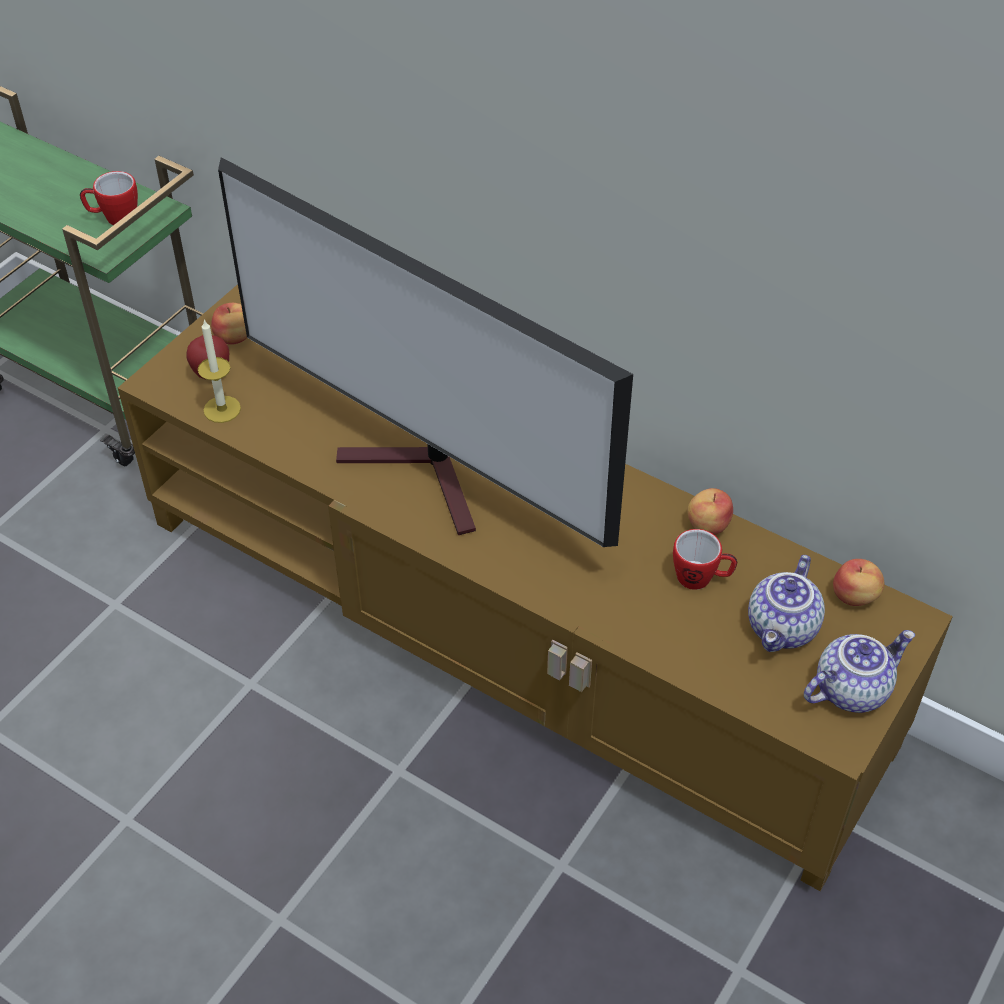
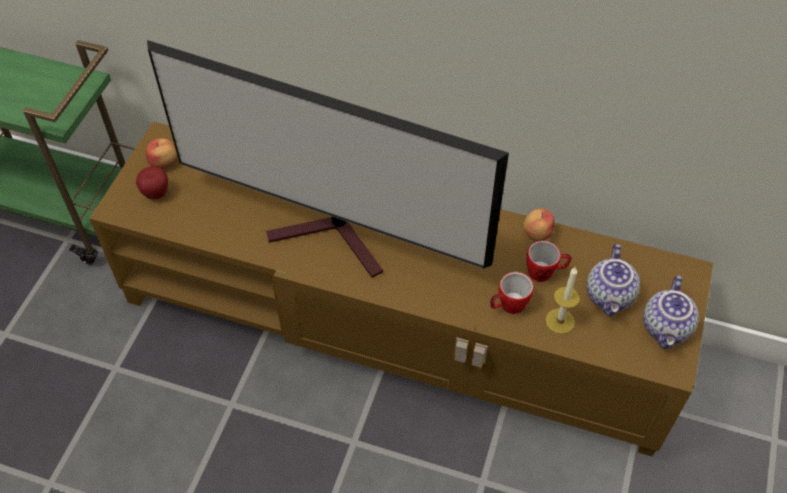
camera: 15 degrees left, 5 degrees up
(114, 218) = (54, 92): mug -> mug (508, 306)
(222, 409) = (172, 219): candle -> candle (560, 321)
(851, 688) = (667, 328): teapot -> teapot turned 150 degrees clockwise
(855, 596) = (648, 263): apple -> none

